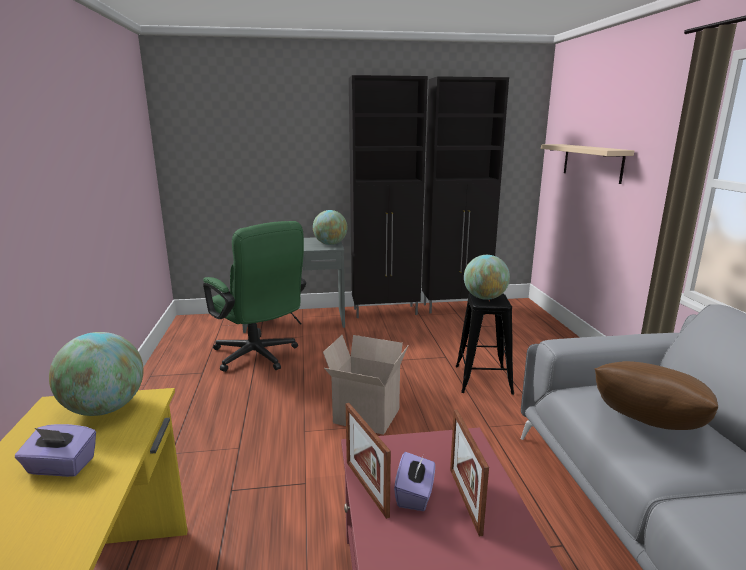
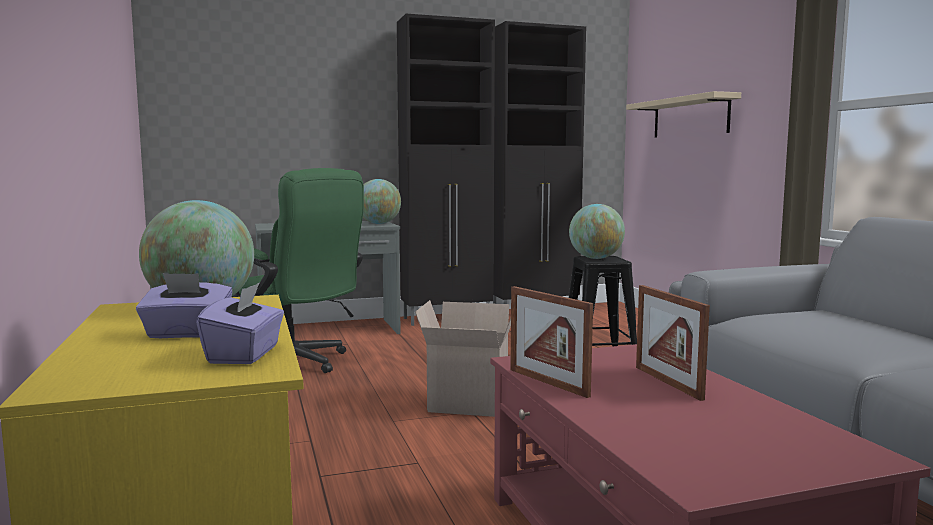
camera: 10 degrees left, 10 degrees down
(415, 494) = (608, 383): purple tissue box -> purple tissue box (245, 354)
(645, 427) = (828, 331): brown pillow -> none

